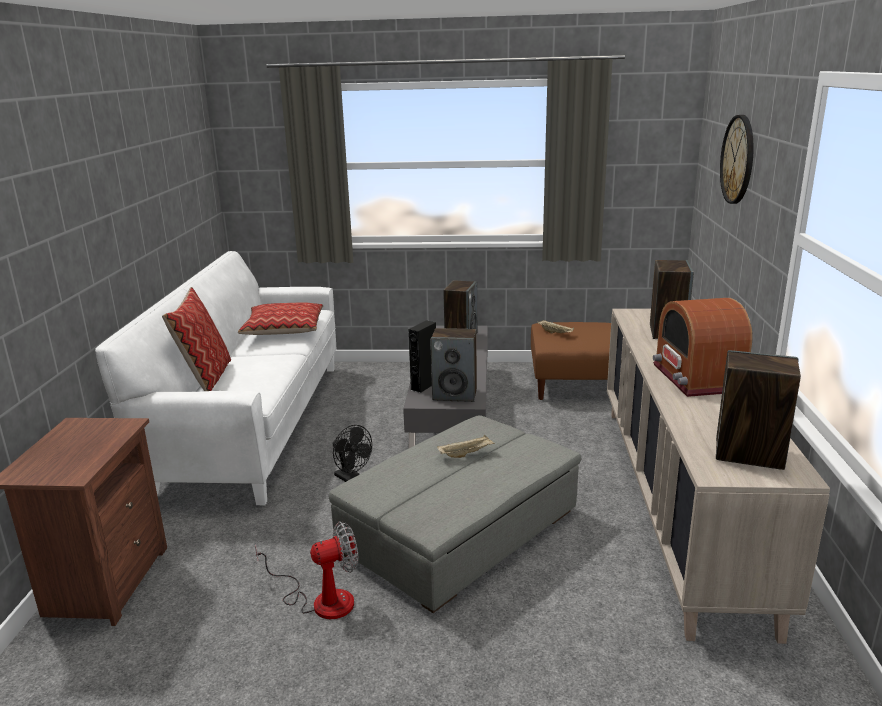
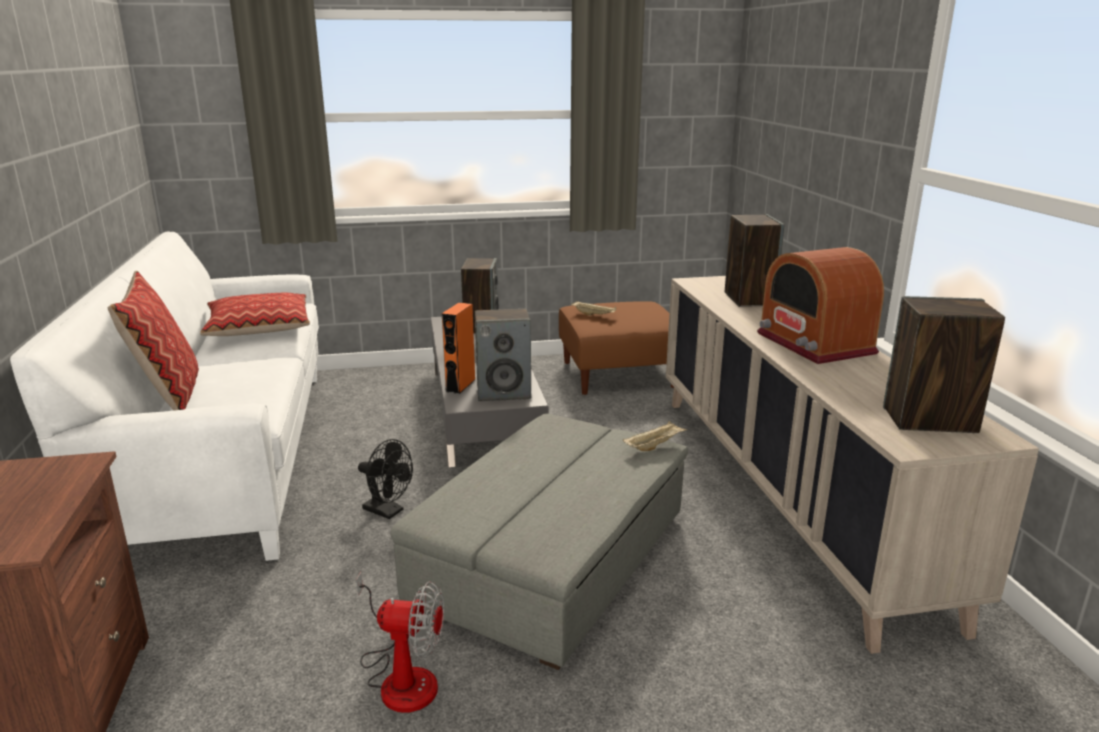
camera: 15 degrees left, 0 degrees up
(321, 600) = (401, 676): fan -> fan turned 45 degrees clockwise
(424, 386) = (460, 385): black speaker -> orange speaker
(466, 454) = (554, 460): beige tray -> beige tray (654, 446)
(738, 159) = (806, 100): wall clock -> none

